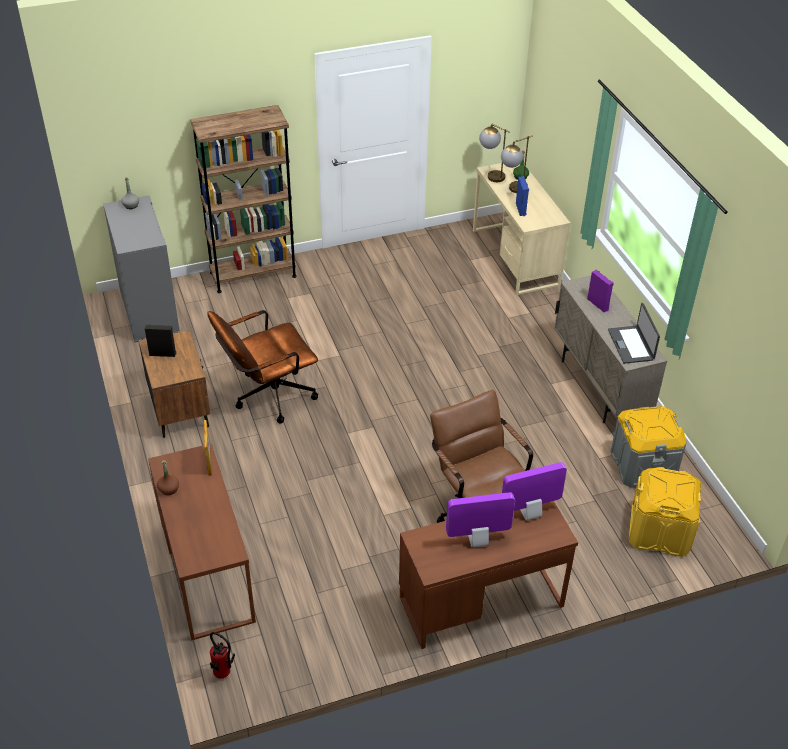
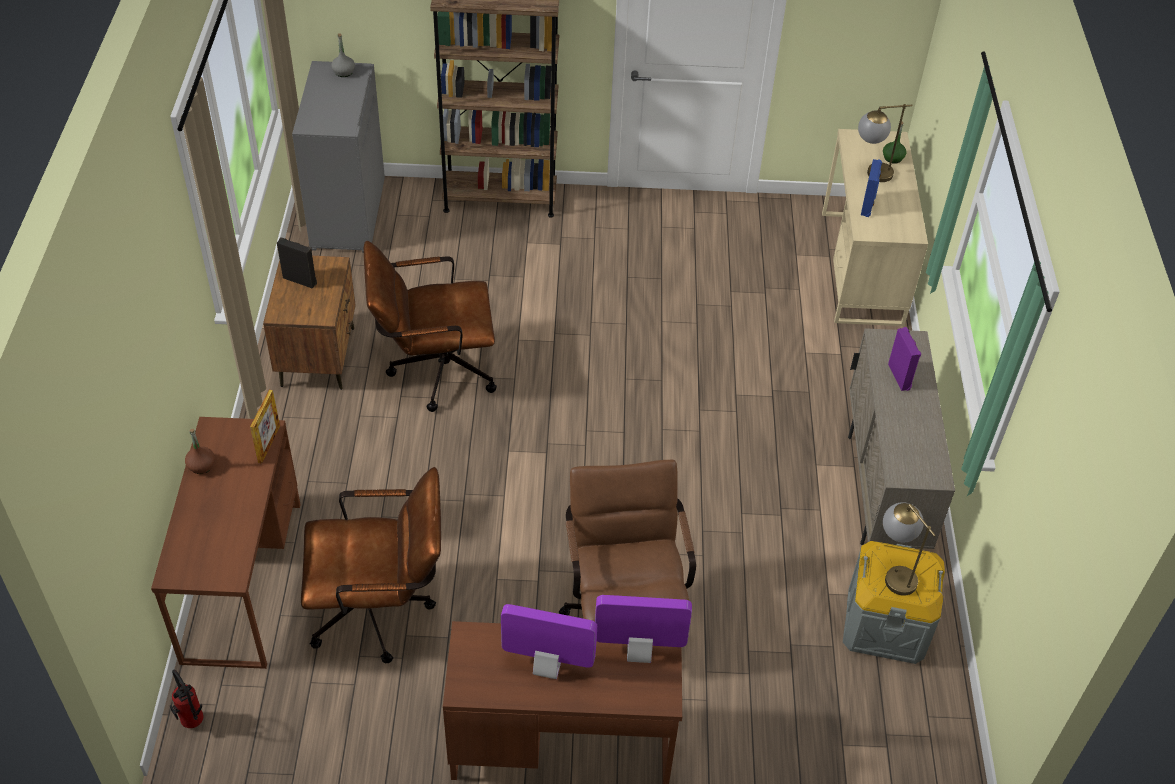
camera: 20 degrees right, 5 degrees up
(316, 560) = (381, 611): none -> brown office chair
(490, 175) = (852, 144): table lamp -> table lamp (893, 573)
(631, 345) = (915, 451): laptop -> none
(660, 531) = (859, 727): yellow storage box -> none

